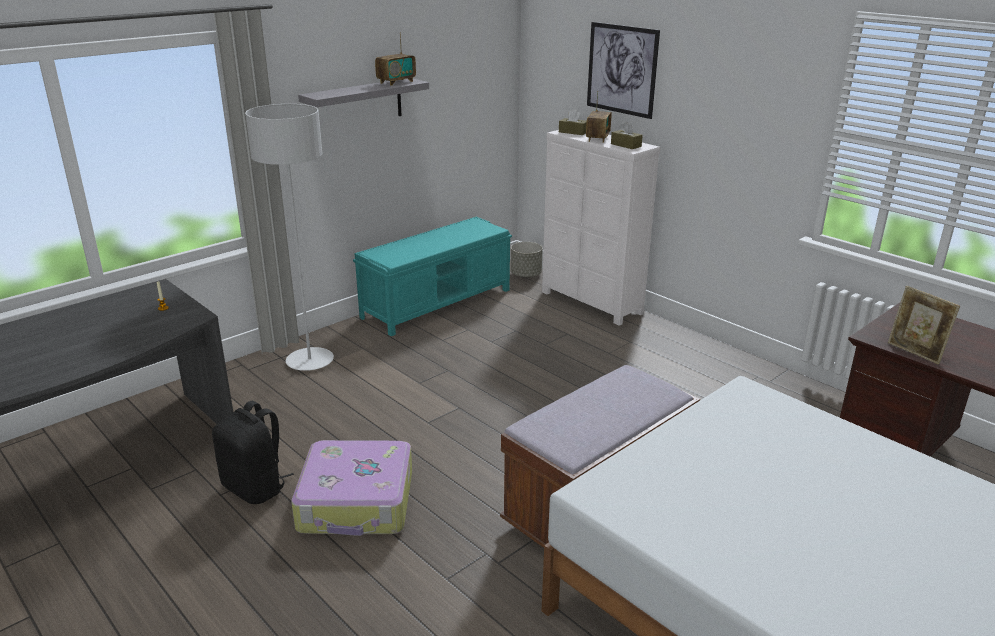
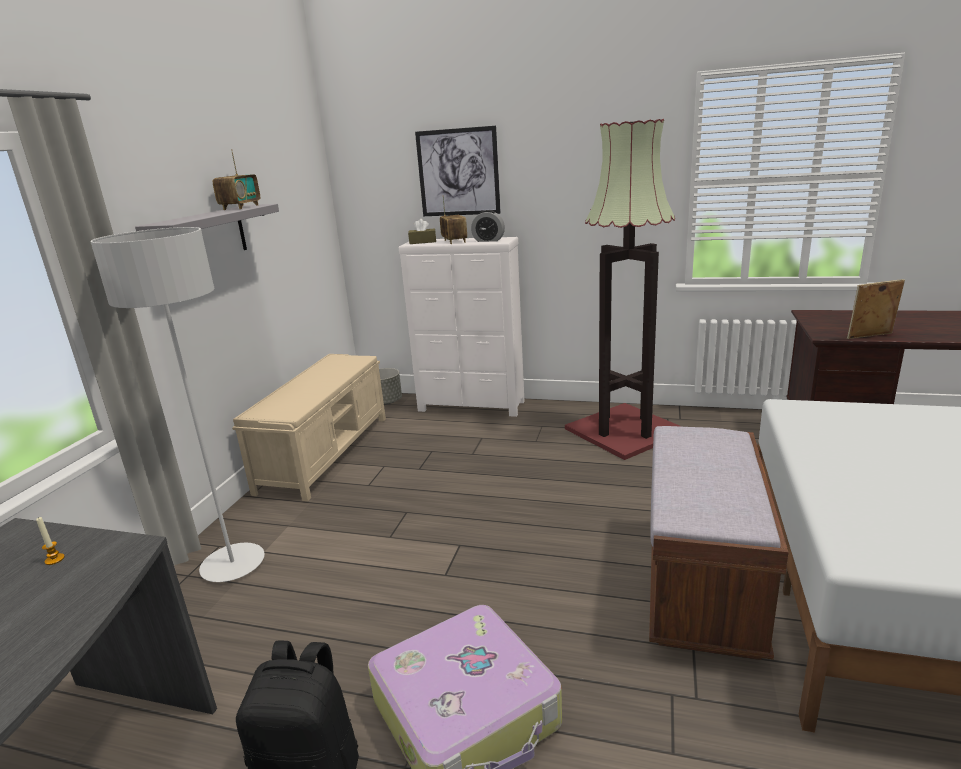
camera: 30 degrees left, 5 degrees down
(438, 303) = (326, 452): turquoise bench -> beige bench
(626, 145) = (488, 240): brown tissue box -> alarm clock
(701, 373) = (626, 431): none -> floor lamp
(914, 353) = (870, 337): picture frame -> picture frame turned 150 degrees clockwise

